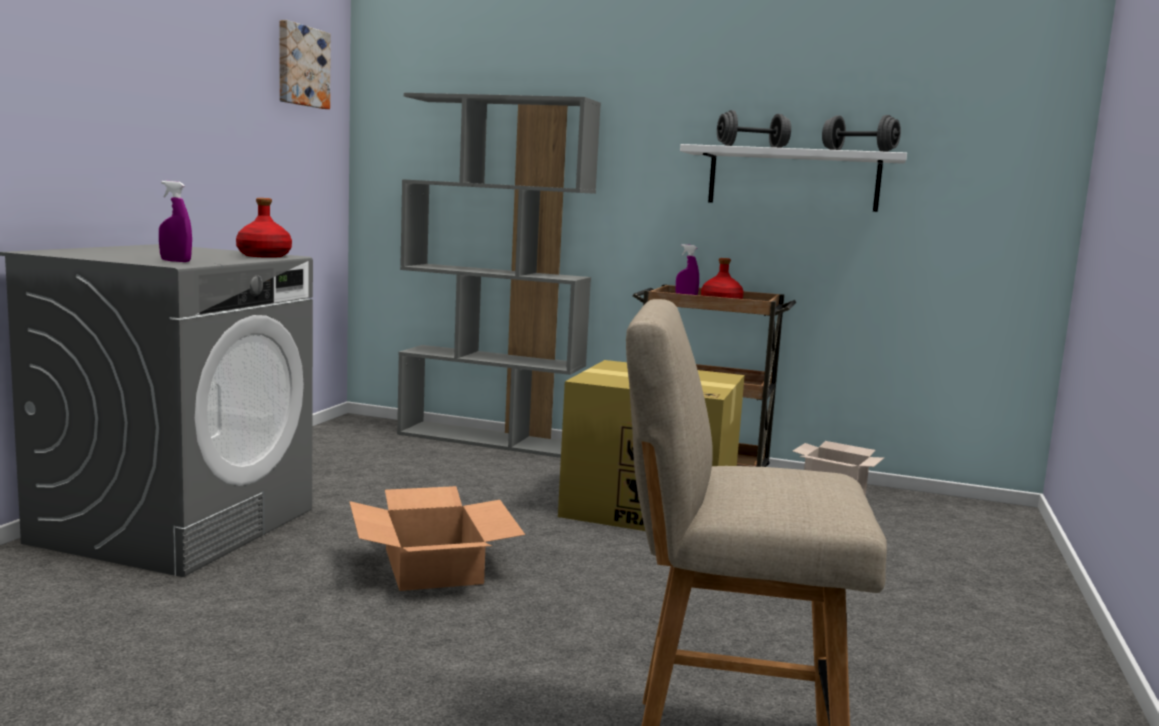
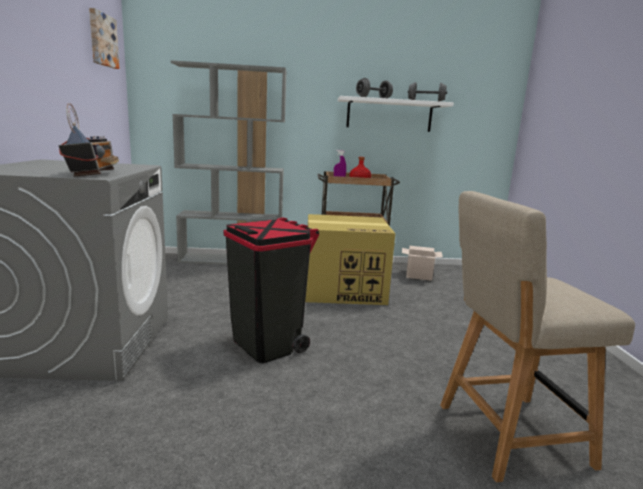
camera: 20 degrees left, 5 degrees up
(175, 261) = (92, 174): purple spray bottle -> radio
(264, 256) = (133, 166): red bottle -> none
(433, 566) = (267, 344): cardboard box -> black trash can

